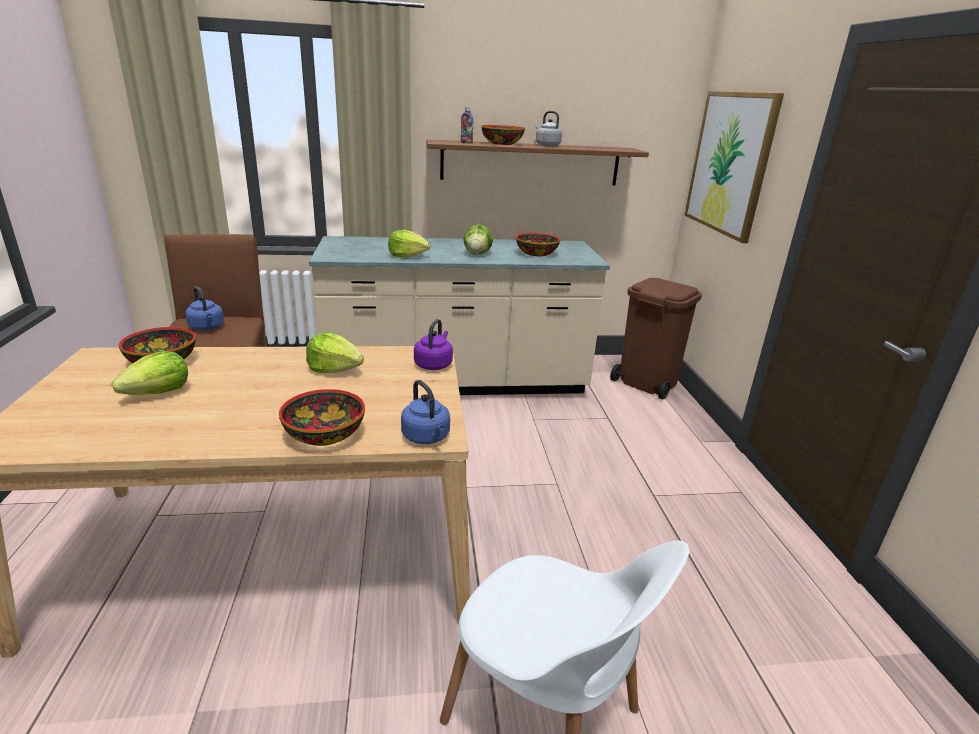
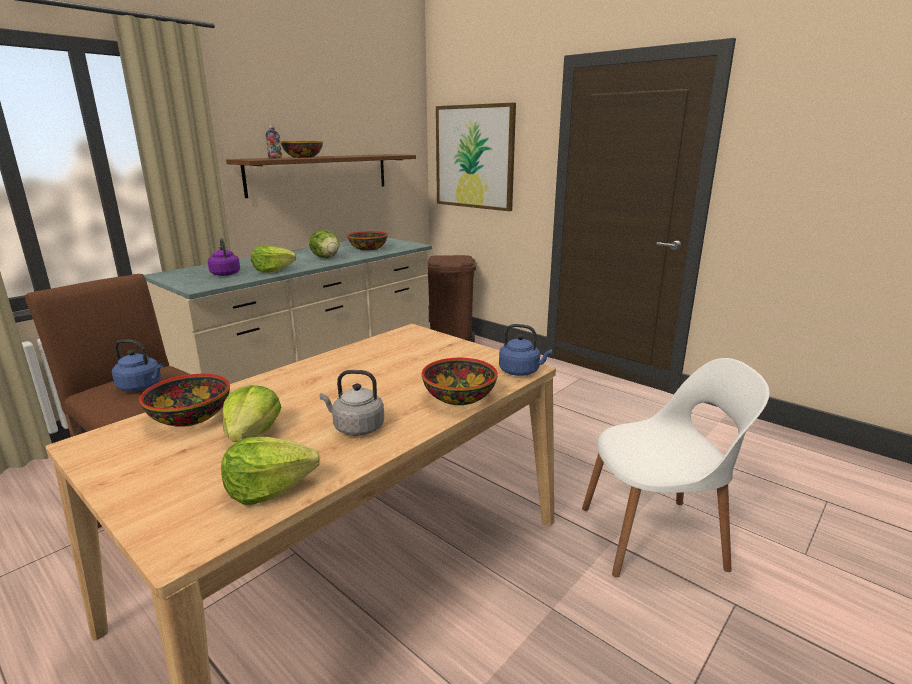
camera: 40 degrees left, 5 degrees down
(334, 369) = (366, 363): lettuce -> lettuce (269, 488)
(434, 364) = (428, 336): purple kettle -> purple kettle (225, 273)
(546, 145) = (337, 156): grey kettle -> grey kettle (356, 428)

